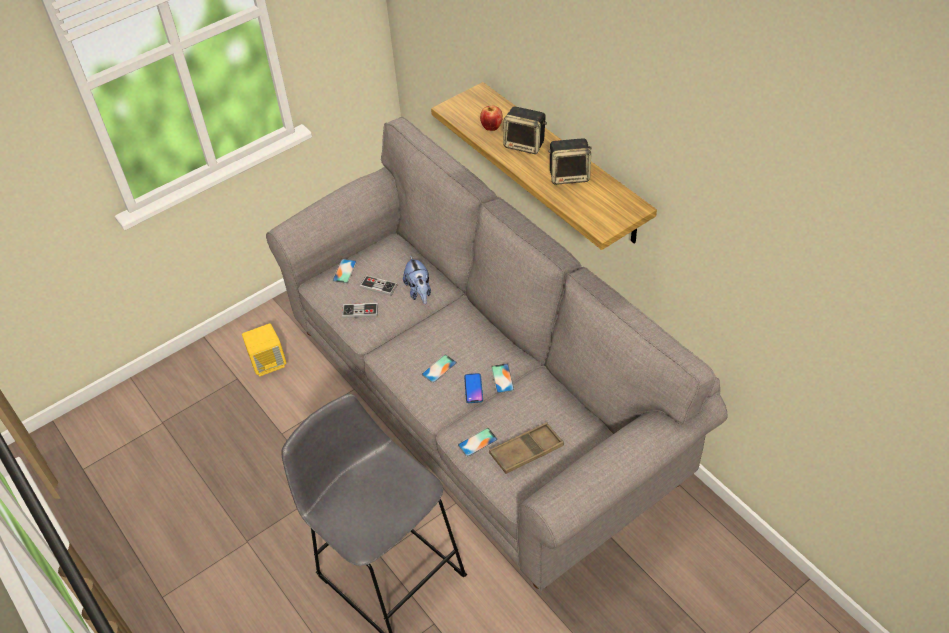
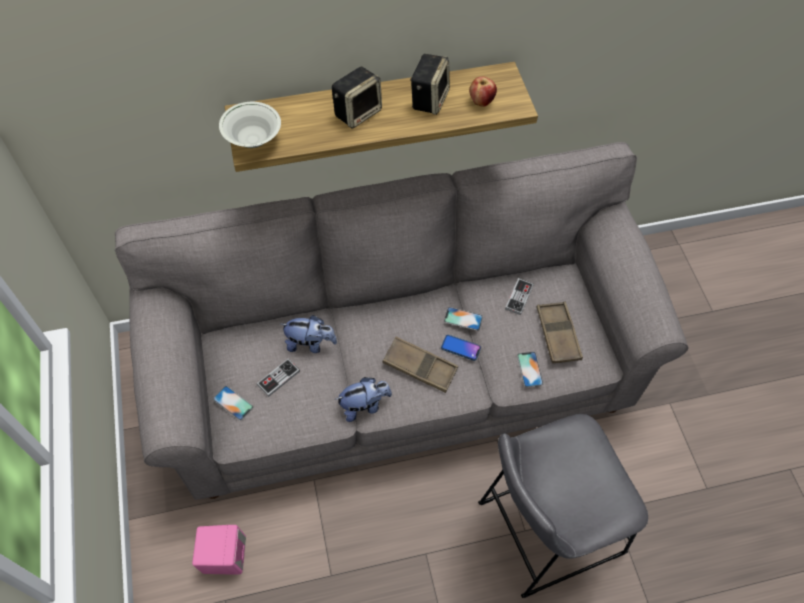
camera: 70 degrees left, 10 degrees up
(268, 363) = (224, 557): yellow speaker -> pink speaker
(360, 311) = (303, 409): game controller -> game controller (519, 297)
(385, 348) = (364, 405): none -> plush toy
(439, 369) = (420, 367): phone -> brown tray
(459, 106) = (253, 140): none -> white bowl
(492, 127) = (310, 127): apple -> apple (481, 101)

